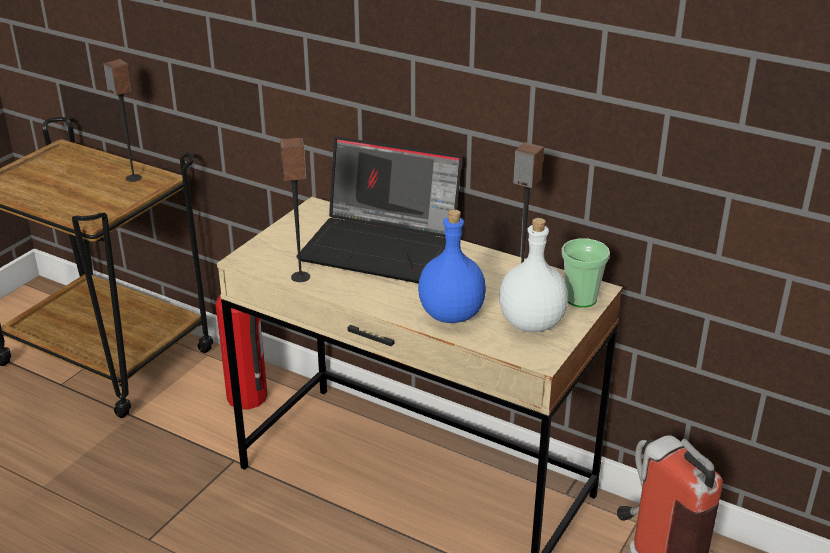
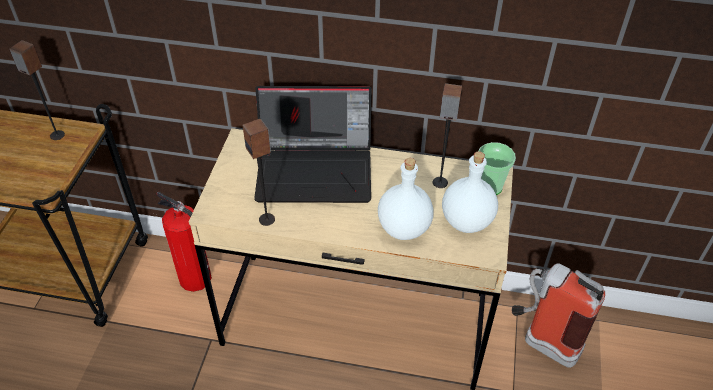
camera: 20 degrees left, 15 degrees up
(452, 314) = (405, 228): blue bottle -> white bottle

